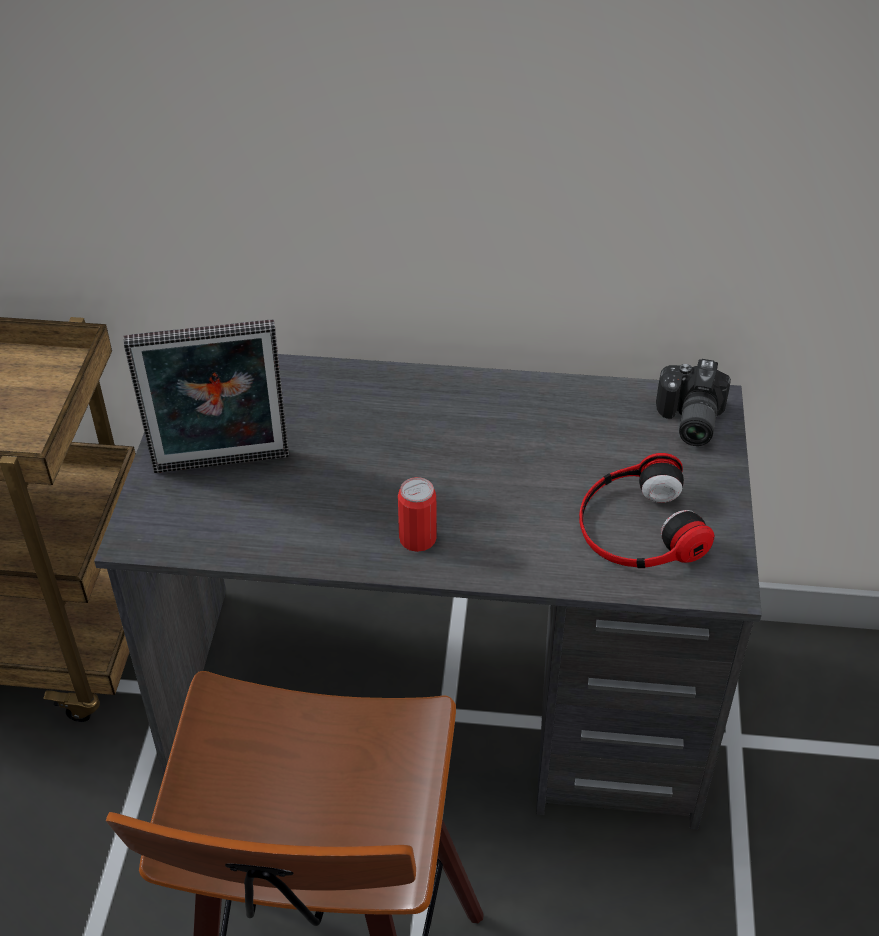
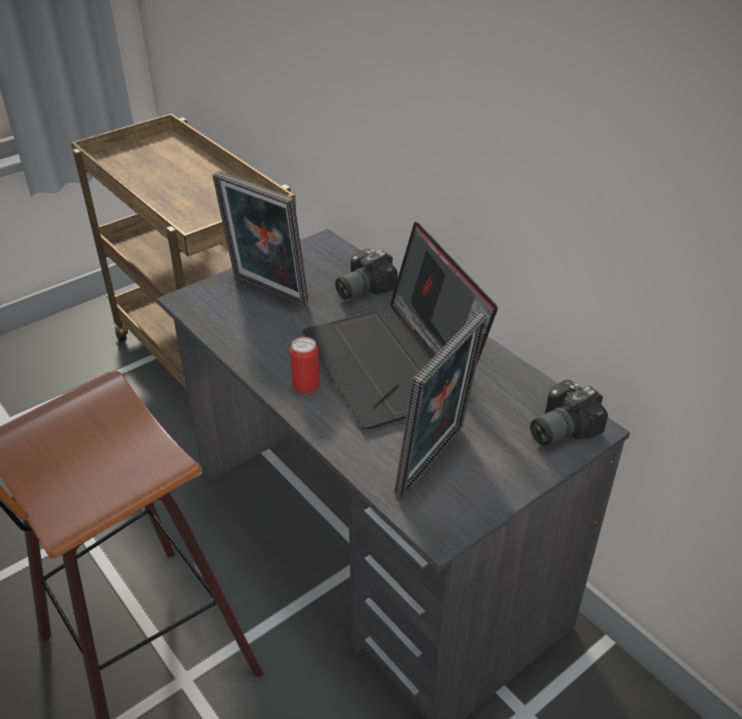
camera: 45 degrees right, 5 degrees down
(319, 396) = (361, 288): none -> camera
(471, 457) = (394, 364): none -> laptop
(638, 526) = (436, 462): headphones -> picture frame

